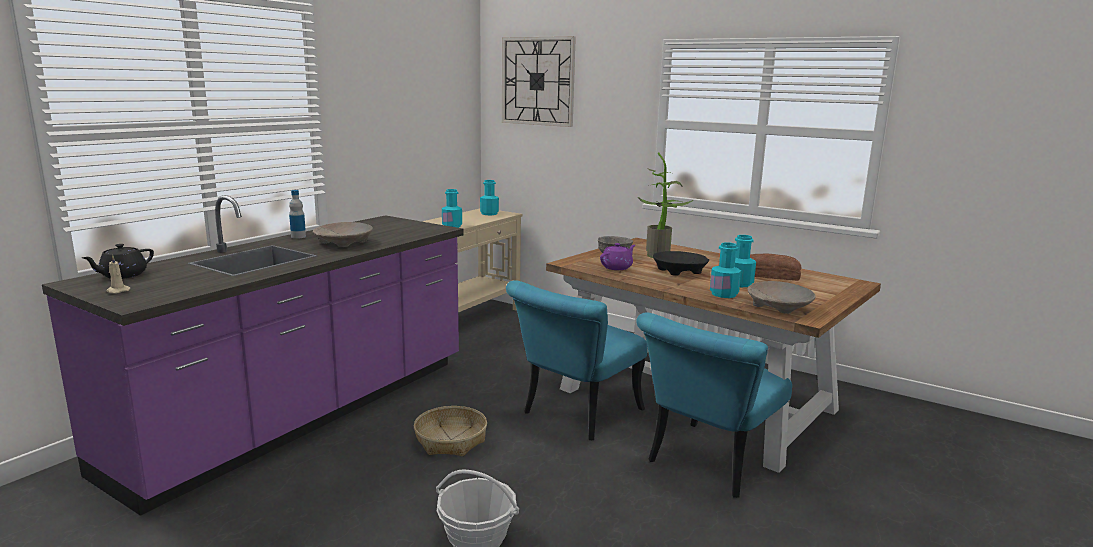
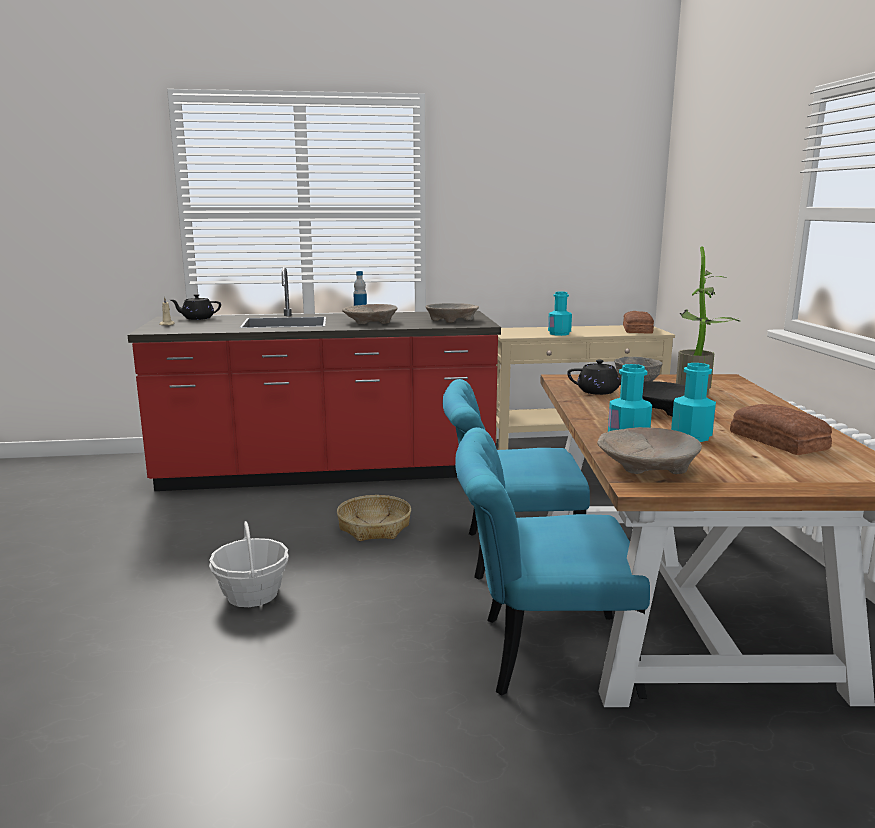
camera: 50 degrees right, 0 degrees up
(303, 413) = (327, 472): purple counter -> red counter
(402, 228) = (451, 320): none -> beige bowl
(489, 213) = (636, 330): turquoise bottle -> bread
(537, 81) = (705, 165): wall clock -> none
(617, 267) = (599, 391): purple teapot -> black teapot

